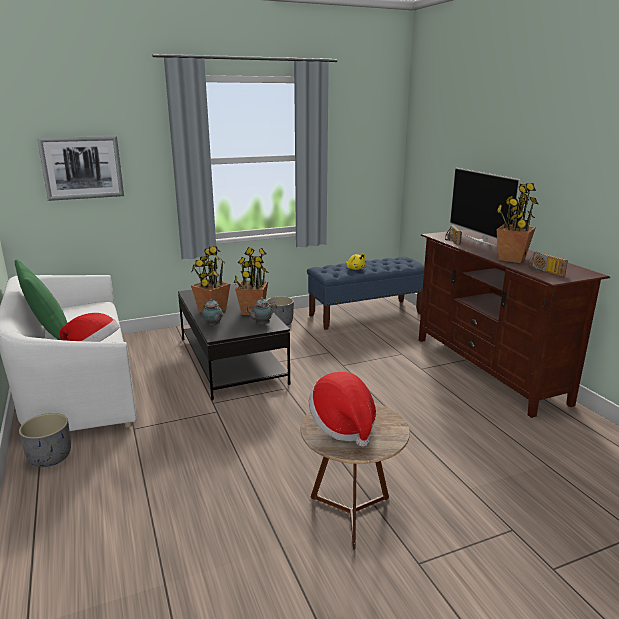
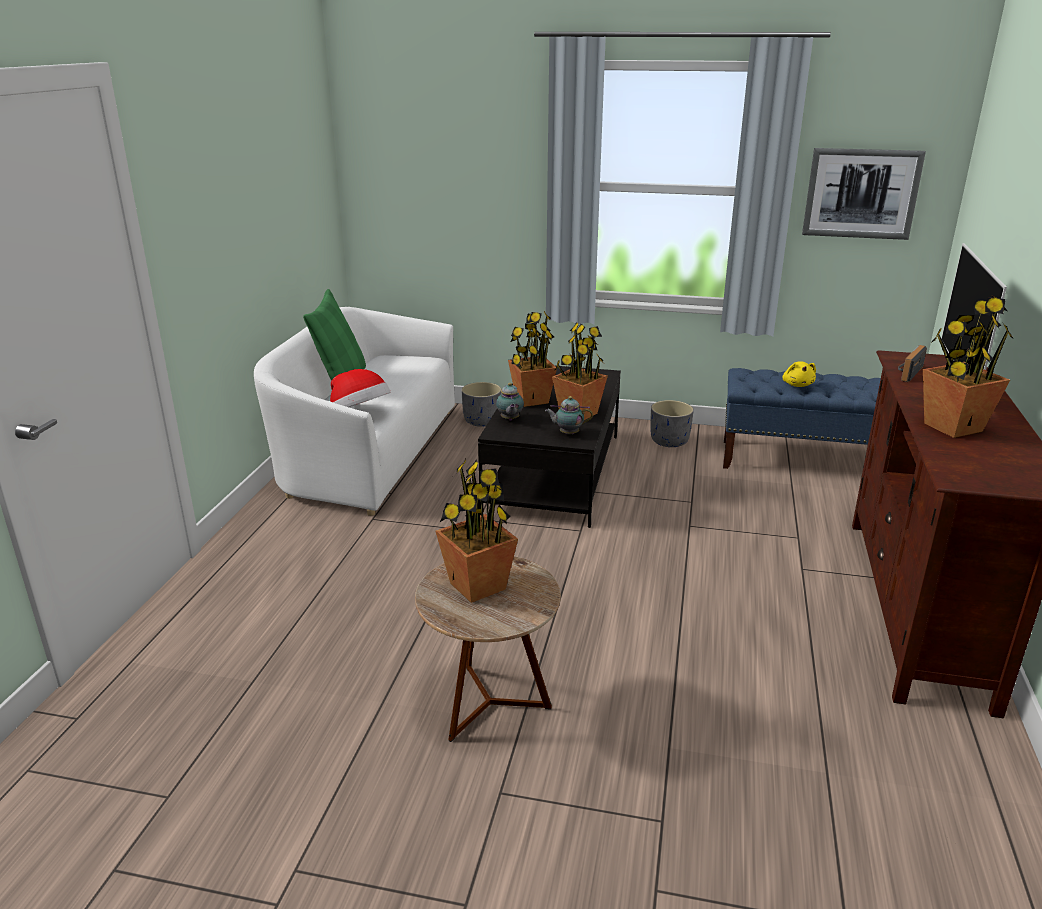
camera: 35 degrees right, 5 degrees up
(50, 457) = (276, 520): grey planter -> grey planter (482, 421)
(82, 167) = (439, 182): picture -> picture (861, 193)
(343, 425) = (477, 586): hat -> potted plant
(544, 271) = (968, 462): radio -> none

